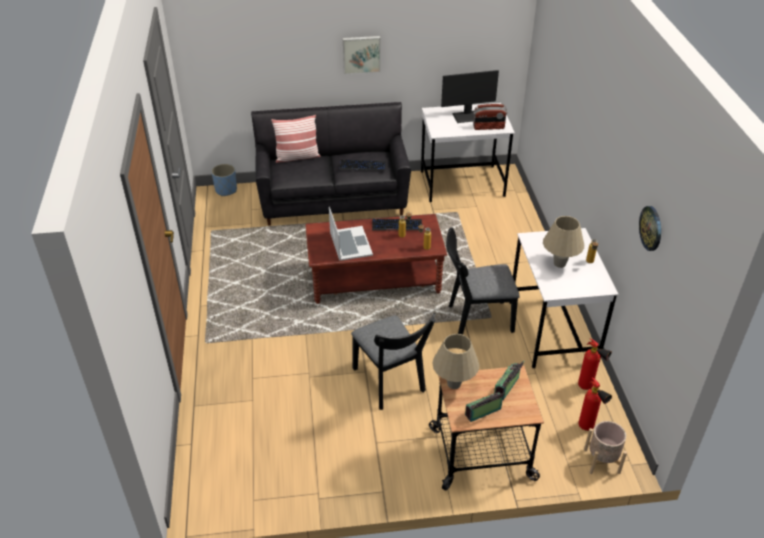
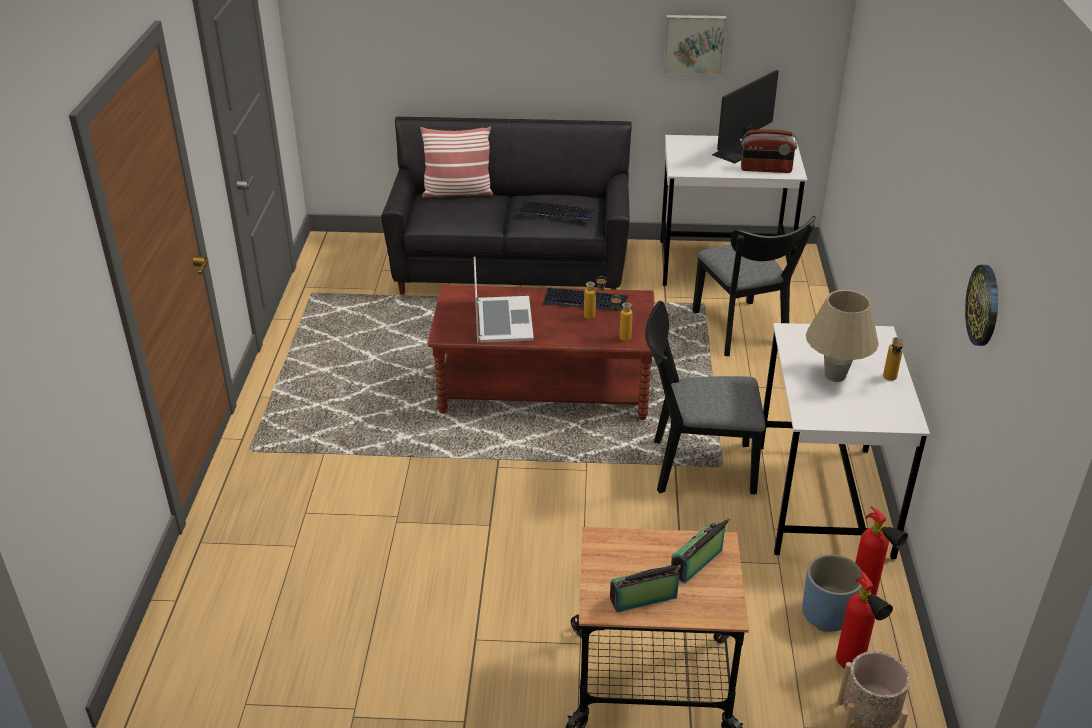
camera: 10 degrees right, 5 degrees down
(226, 190) = (352, 240): blue planter -> blue planter (827, 613)
(361, 54) = (571, 37): picture -> picture (694, 44)
(391, 384) = (526, 549): black chair -> black chair (742, 332)
(454, 384) = (605, 546): beige table lamp -> none
(469, 116) = (738, 152): monitor -> monitor turned 135 degrees clockwise

